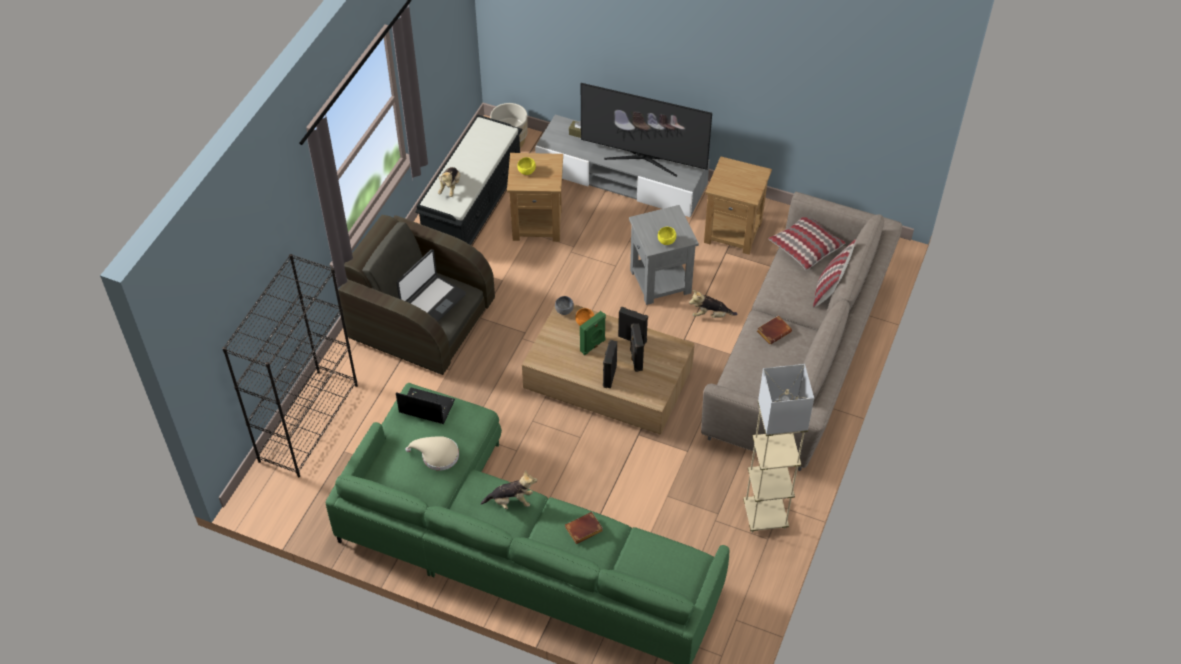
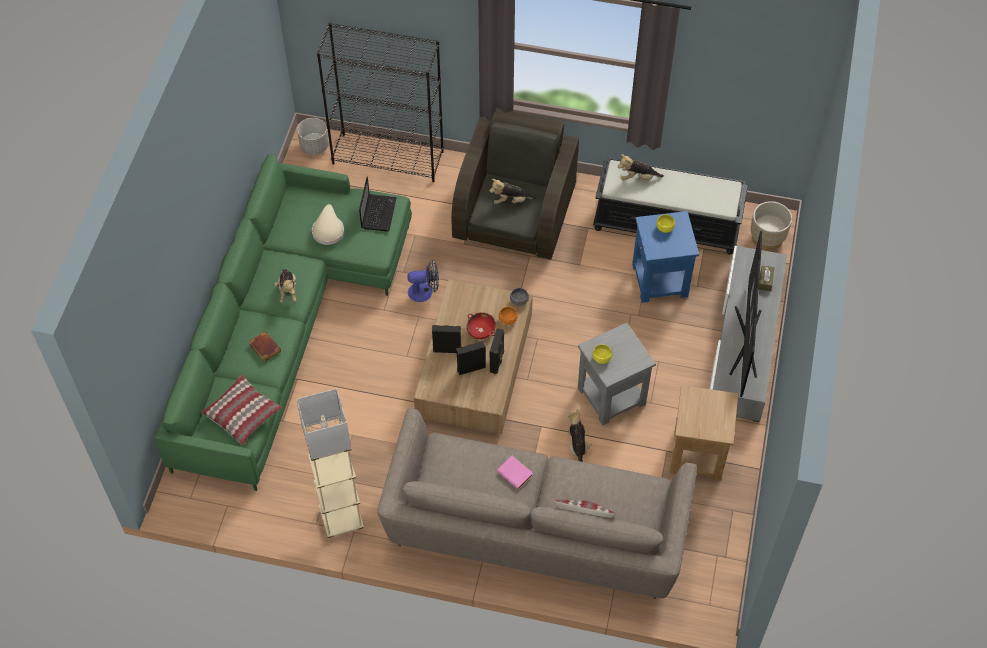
camera: 80 degrees right, 5 degrees up
(266, 492) = (314, 146): none -> grey planter
(432, 301) = (511, 200): laptop -> plush toy
(502, 411) = (425, 291): none -> fan
(538, 223) = (660, 281): brown side table -> blue side table
(593, 346) = (481, 331): green speaker -> red bowl
(773, 331) = (516, 474): brown book -> pink book
(805, 247) = (639, 494): pillow -> pillow (243, 414)

